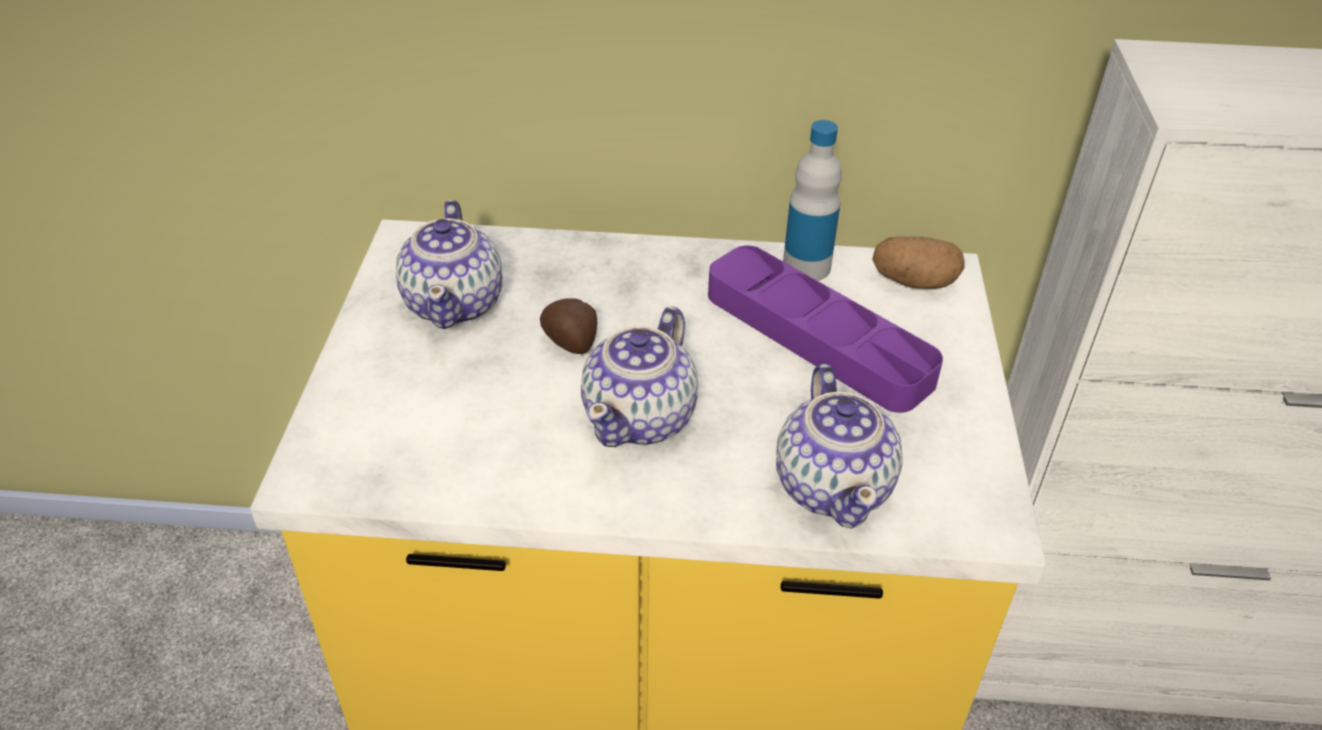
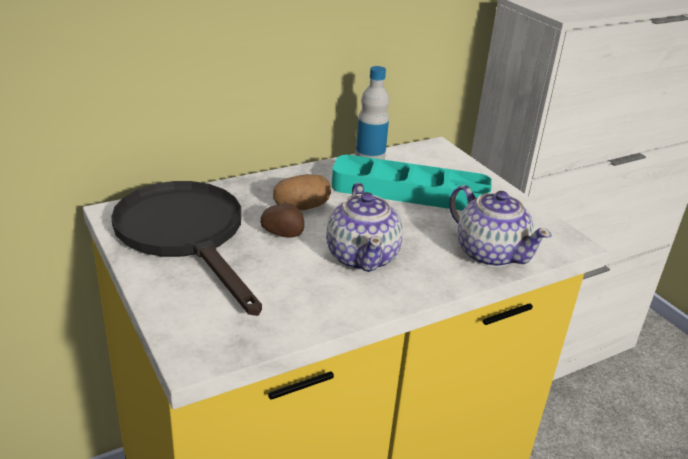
camera: 35 degrees left, 10 degrees down
(455, 303) = (187, 236): teapot -> black frying pan
(817, 337) = (409, 192): purple tray -> turquoise tray
(914, 282) = (428, 155): potato -> potato (302, 207)

